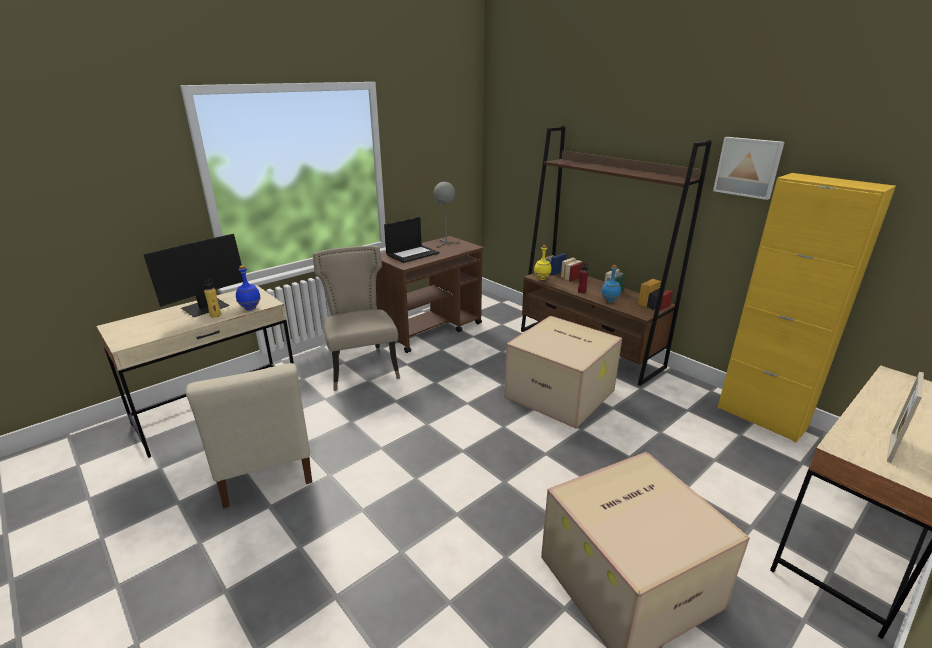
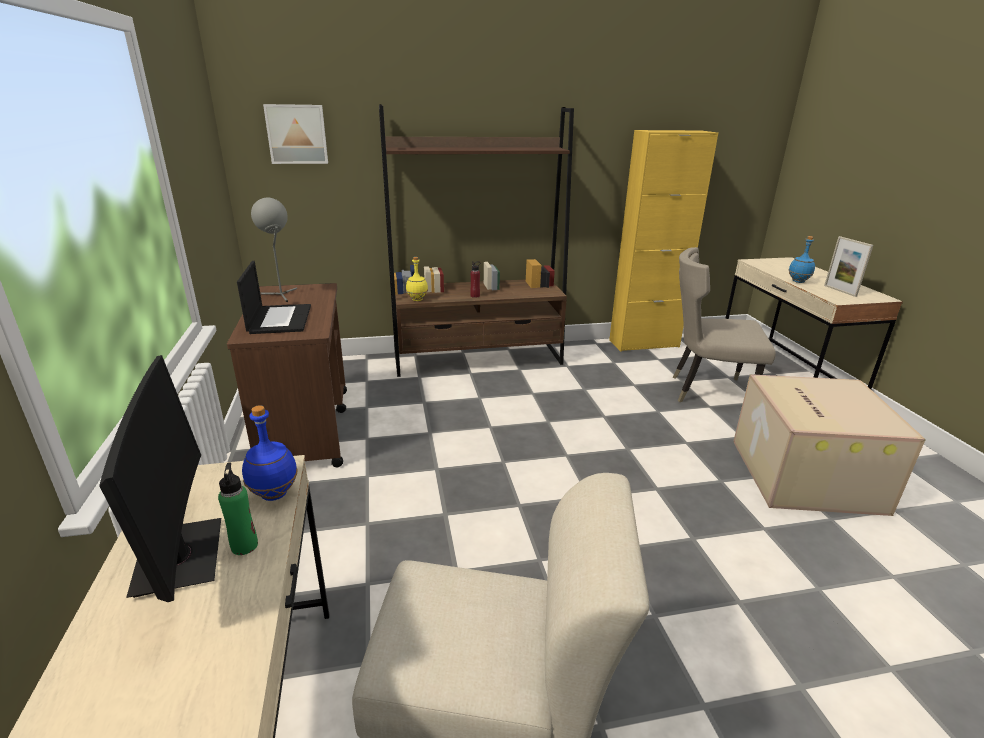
camera: 60 degrees left, 0 degrees up
(215, 315) = (244, 546): yellow bottle -> green bottle
(362, 369) = (328, 519): beige chair -> beige chair (706, 392)
(561, 393) = (539, 402): cardboard box -> none
(609, 301) = (511, 294): blue bottle -> blue bottle (798, 281)
(748, 167) = (596, 130): picture -> picture (297, 134)

